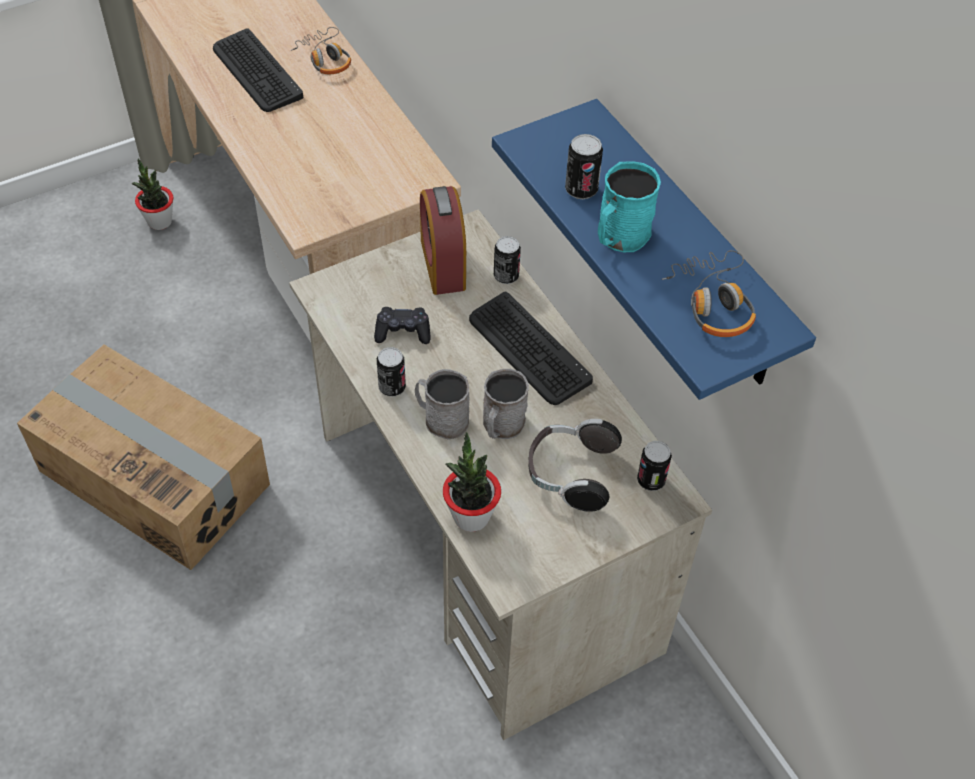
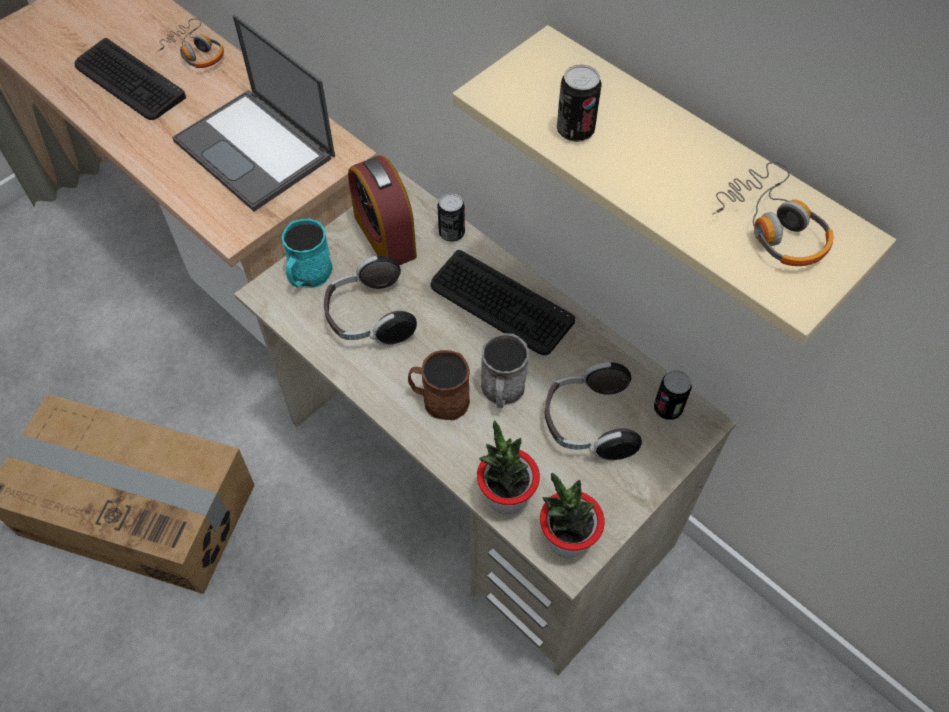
camera: 15 degrees left, 5 degrees up
(159, 221) = (64, 250): potted plant -> potted plant (567, 539)
(351, 159) = (256, 149): none -> laptop
(392, 387) = (378, 379): can -> none
(403, 332) = (369, 317): black game controller -> headphones
(441, 419) = (439, 400): grey mug -> brown mug
(619, 237) = (639, 176): turquoise mug -> turquoise mug (308, 276)
(689, 250) = (694, 170): blue shelf -> beige shelf

